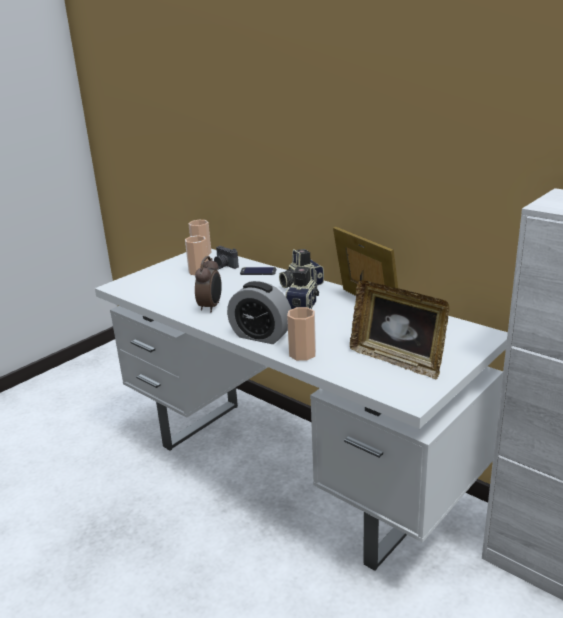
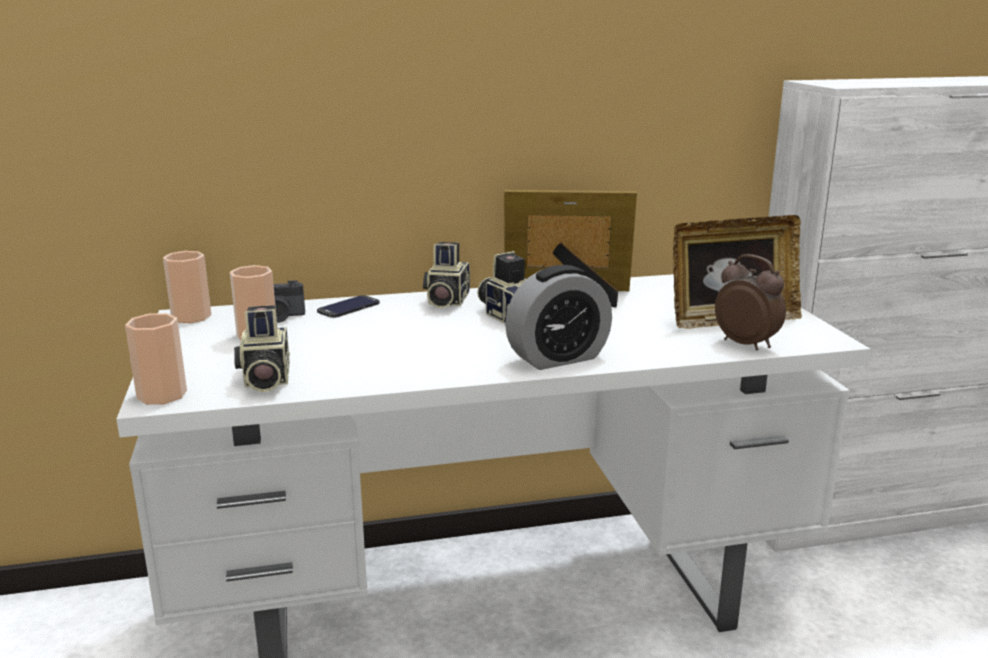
camera: 55 degrees left, 5 degrees down
(155, 293) = (264, 379): none -> camera
(211, 307) = (405, 360): alarm clock -> alarm clock (746, 344)
(302, 354) = (648, 352): cup -> cup (162, 395)

